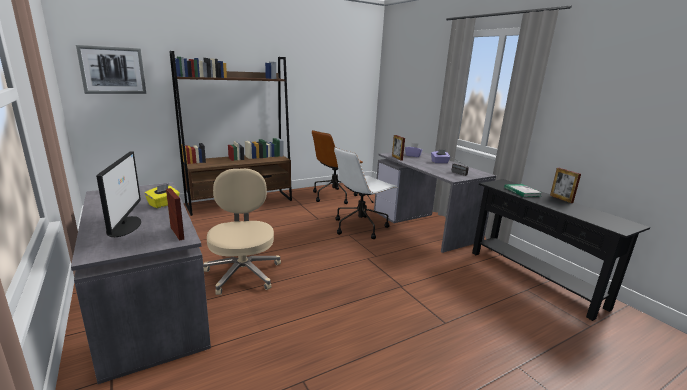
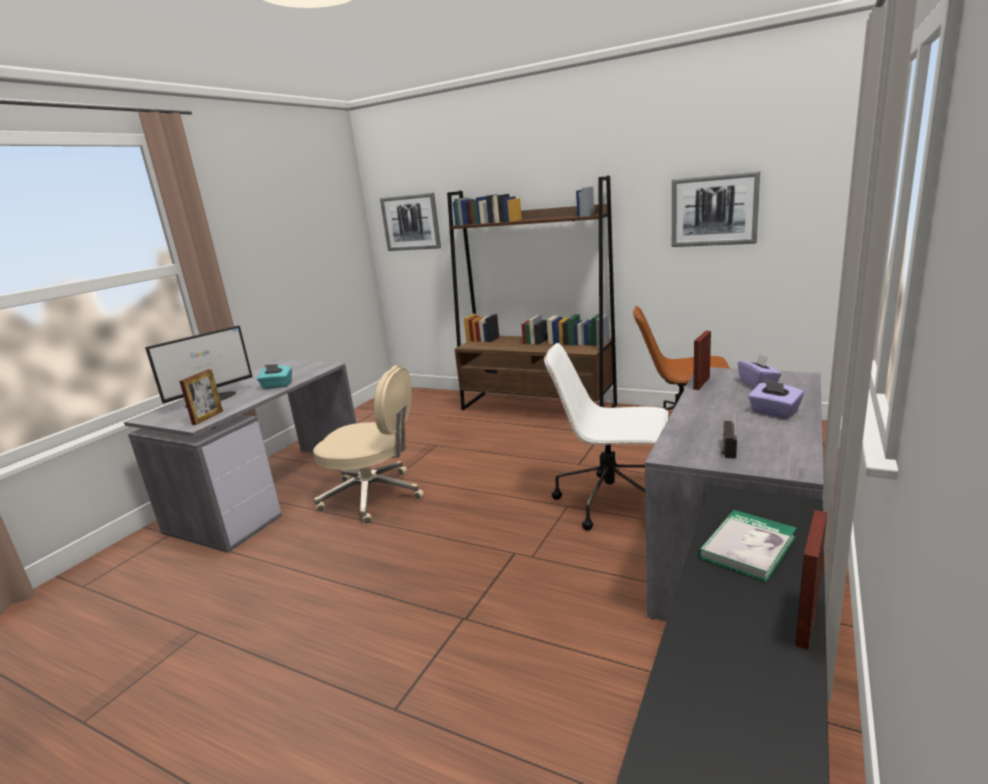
camera: 60 degrees right, 0 degrees up
(164, 204) = (277, 386): yellow tissue box -> turquoise tissue box
(243, 272) = (374, 496): beige office chair -> beige office chair turned 60 degrees clockwise
(327, 82) = (714, 210): none -> picture

